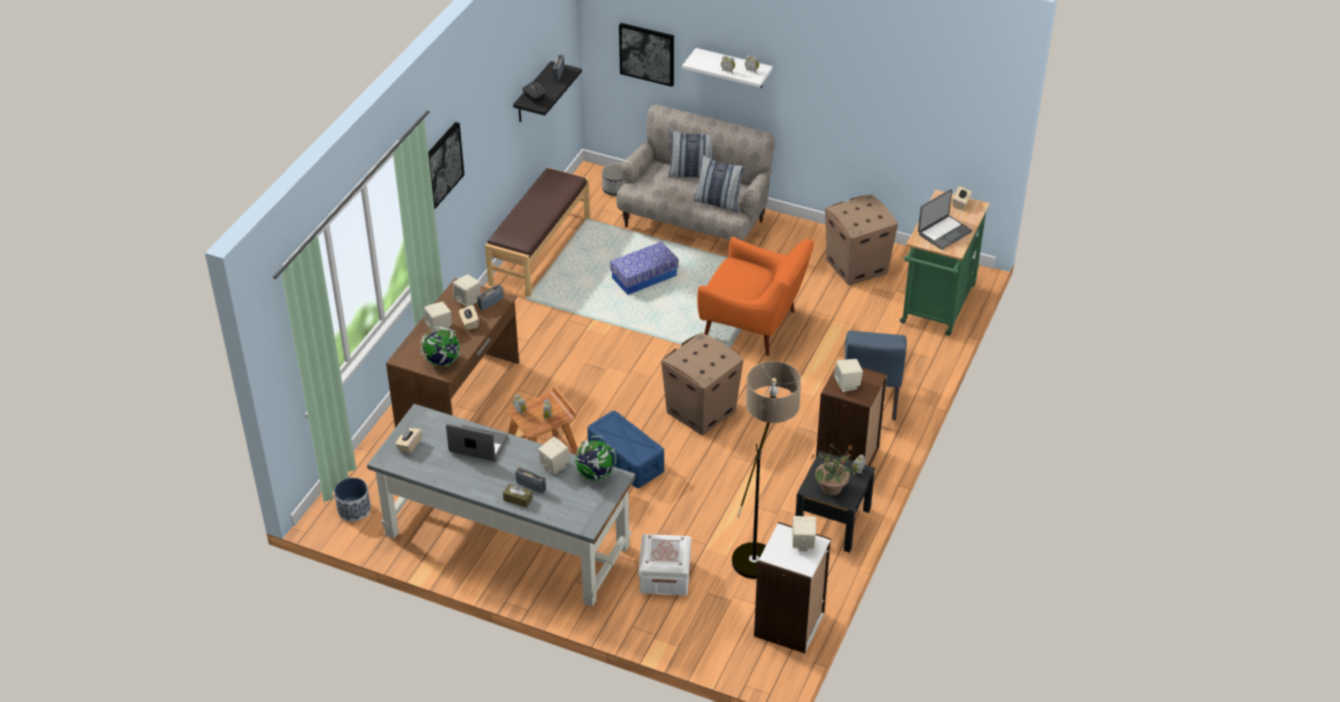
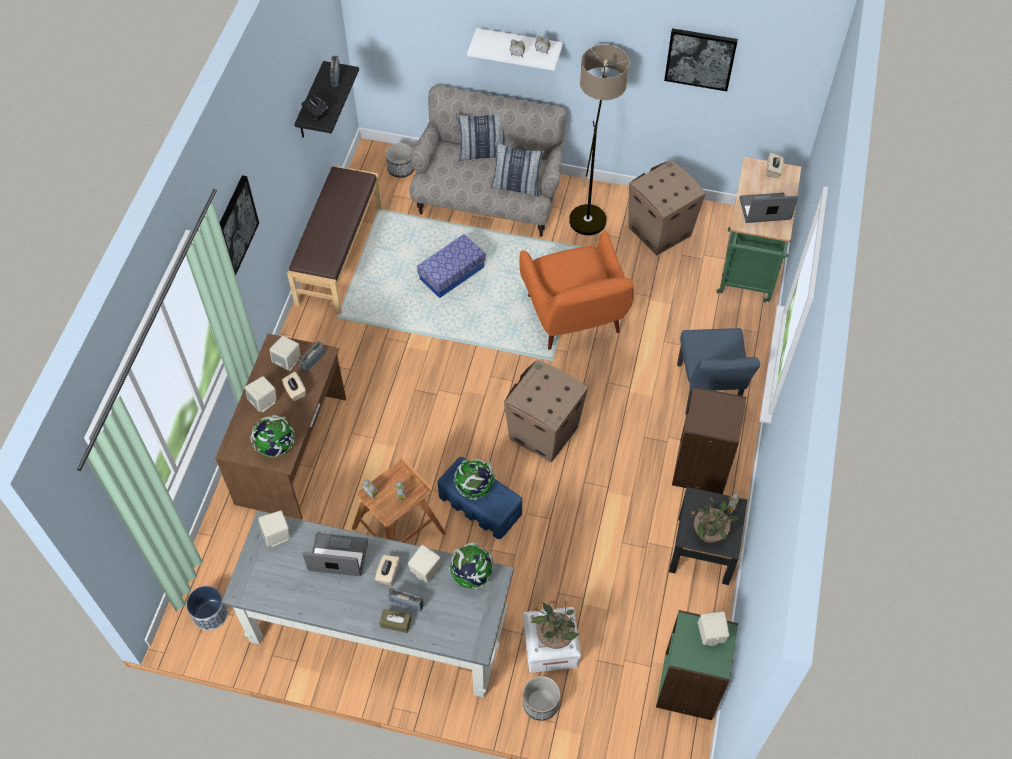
camera: 10 degrees left, 15 degrees up
(409, 445) = (263, 568): beige tissue box -> beige tissue box (388, 574)
(621, 435) = (475, 488): none -> globe
(644, 618) = (540, 703): none -> planter
(647, 53) = (422, 36): picture -> picture (700, 58)
(666, 554) = (554, 636): none -> potted plant
(754, 326) = (574, 318): orange armchair -> orange armchair turned 60 degrees clockwise
(760, 549) = (639, 595): floor lamp -> floor lamp (590, 209)
(790, 625) = (689, 686): white bookcase -> green bookcase
(847, 384) = (709, 417): beige speaker -> beige speaker (277, 535)
(944, 232) = (765, 210): laptop -> laptop turned 135 degrees counterclockwise

